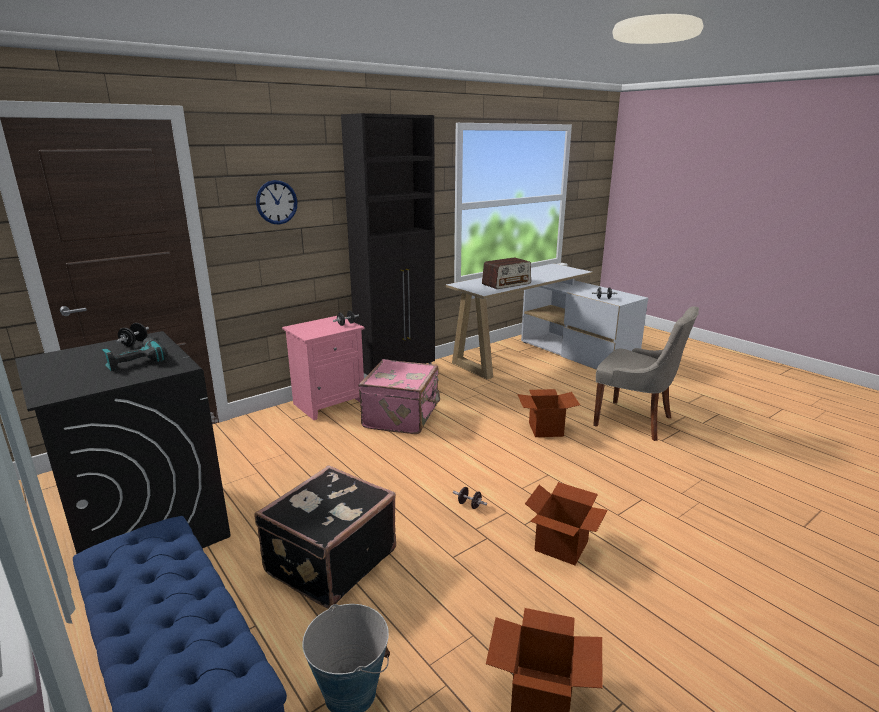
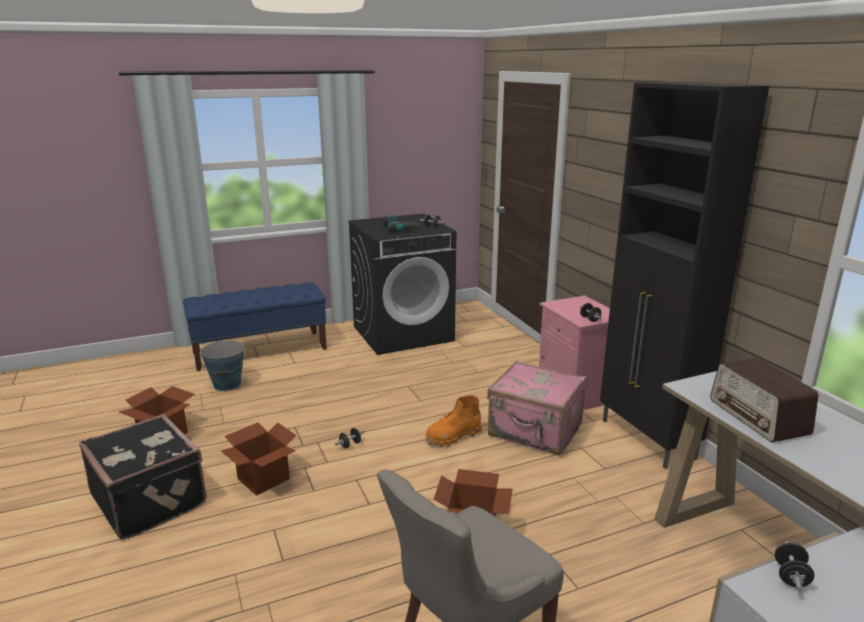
camera: 105 degrees right, 0 degrees up
(276, 202) = (608, 171): wall clock -> none
(329, 561) = (329, 383): black suitcase -> black suitcase (151, 499)
(427, 451) = (453, 437): none -> orange boot

